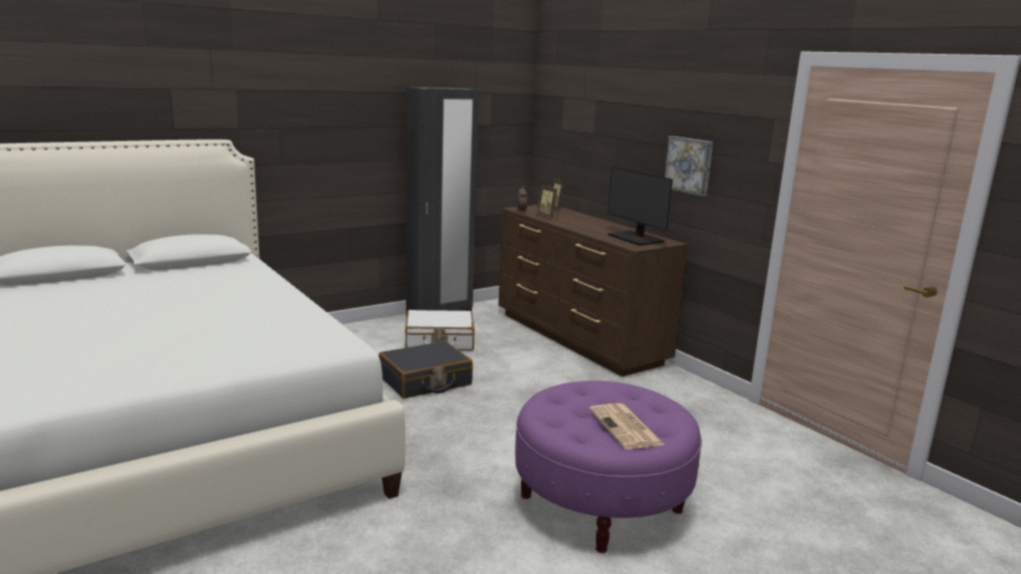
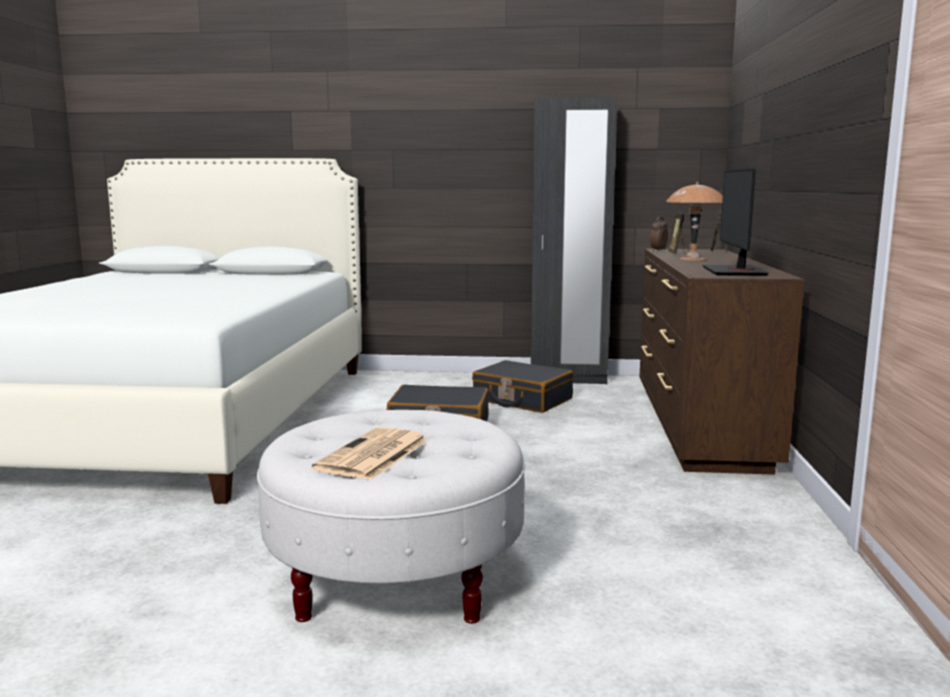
camera: 40 degrees right, 5 degrees down
(439, 341) = (522, 400): white suitcase -> black suitcase
(574, 223) = (693, 259): none -> brown table lamp
(601, 503) = (395, 577): purple ottoman -> white ottoman
(689, 165) = (817, 155): picture -> none

